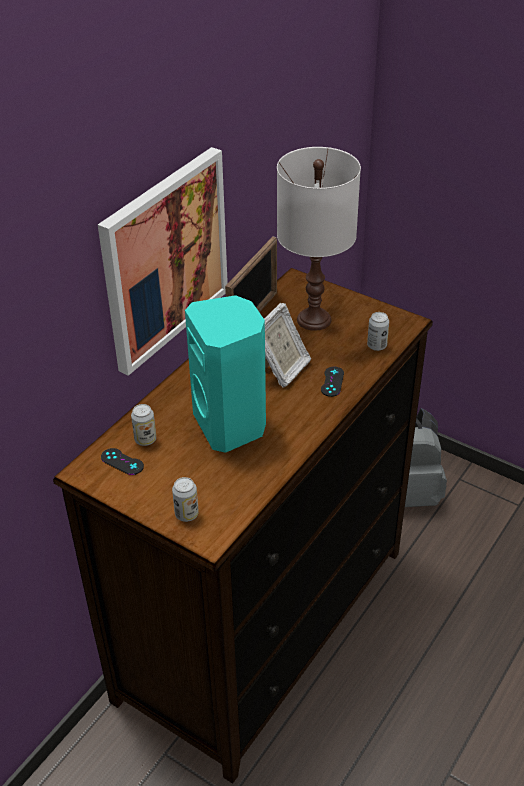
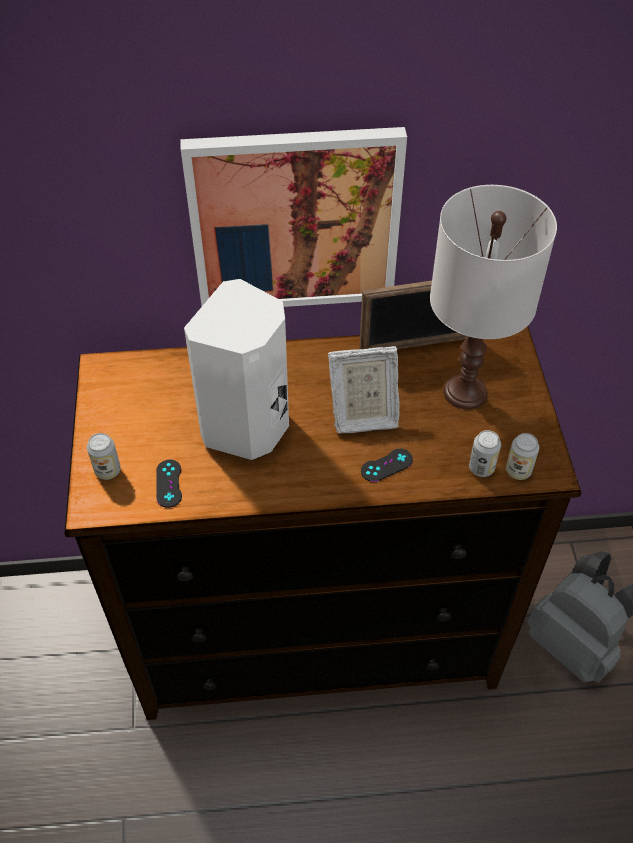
camera: 50 degrees right, 10 degrees up
(122, 462) = (133, 384): black game controller -> black game controller (169, 483)
(145, 439) = (174, 381): can -> can (518, 471)
(231, 425) = (248, 428): turquoise speaker -> white speaker

